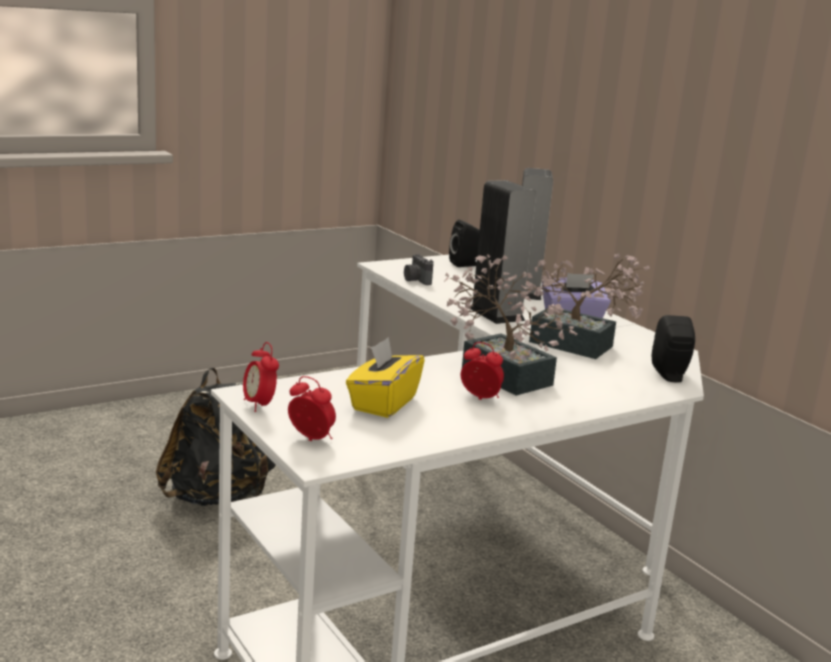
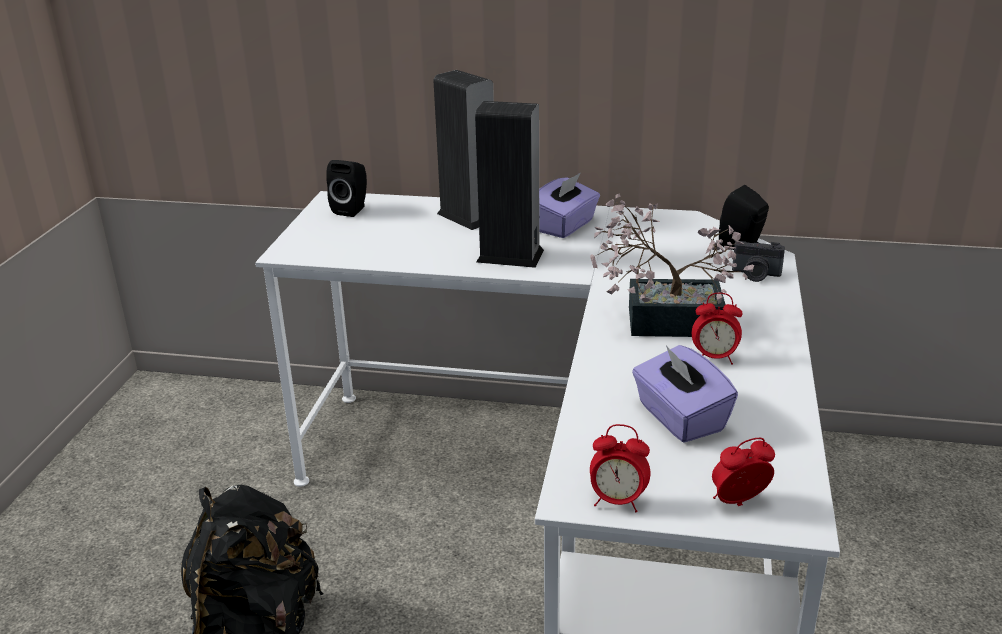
camera: 45 degrees left, 10 degrees up
(383, 403) = (679, 418): yellow tissue box -> purple tissue box
(416, 280) = (360, 254): camera -> camera (755, 275)
(480, 398) = (714, 358): alarm clock -> alarm clock turned 150 degrees counterclockwise
(580, 347) = (638, 255): potted plant -> none

